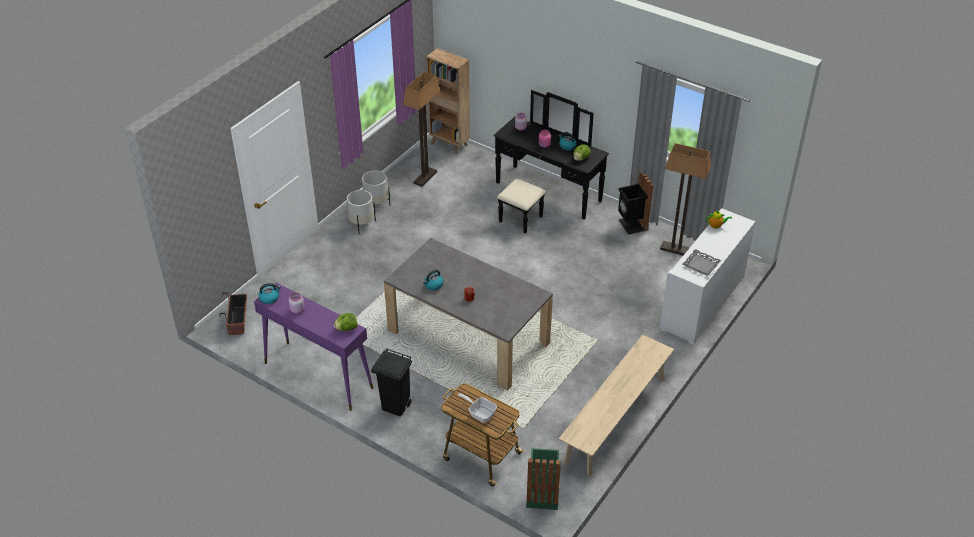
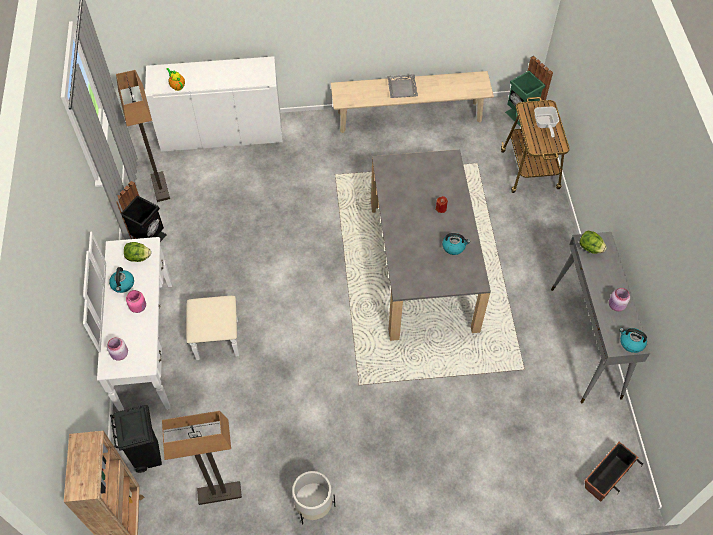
camera: 130 degrees left, 15 degrees up
(317, 375) = (585, 342): purple console table -> grey console table
(361, 224) = (361, 490): white planter -> none
(396, 407) = (550, 257): black trash can -> black trash can (148, 455)
(542, 198) = (163, 343): black dresser -> white dresser
(701, 265) = (245, 70): grey tray -> grey tray (402, 88)

